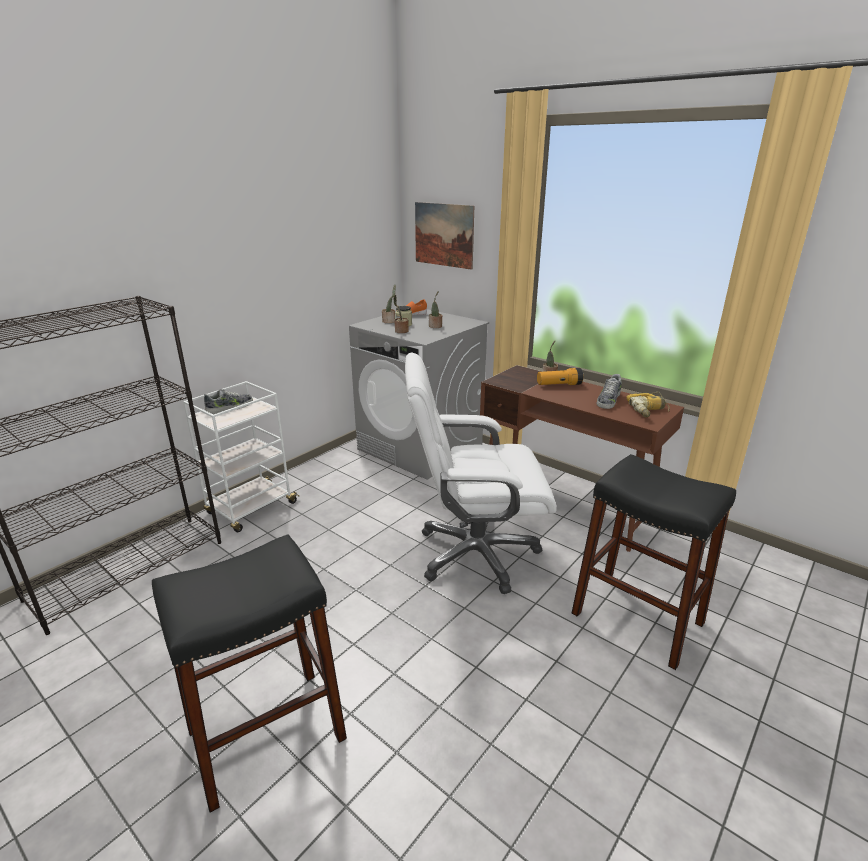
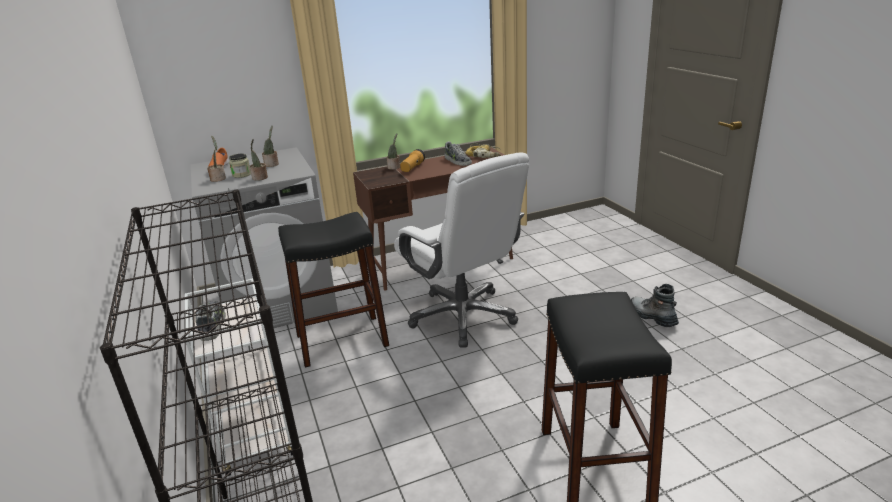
camera: 60 degrees left, 0 degrees up
(444, 235) = (212, 74): picture -> none
(475, 553) = (463, 316): white office chair -> white office chair turned 60 degrees counterclockwise
(608, 731) = (652, 317): none -> boot
(637, 618) = (574, 278): black stool -> black stool (342, 340)

